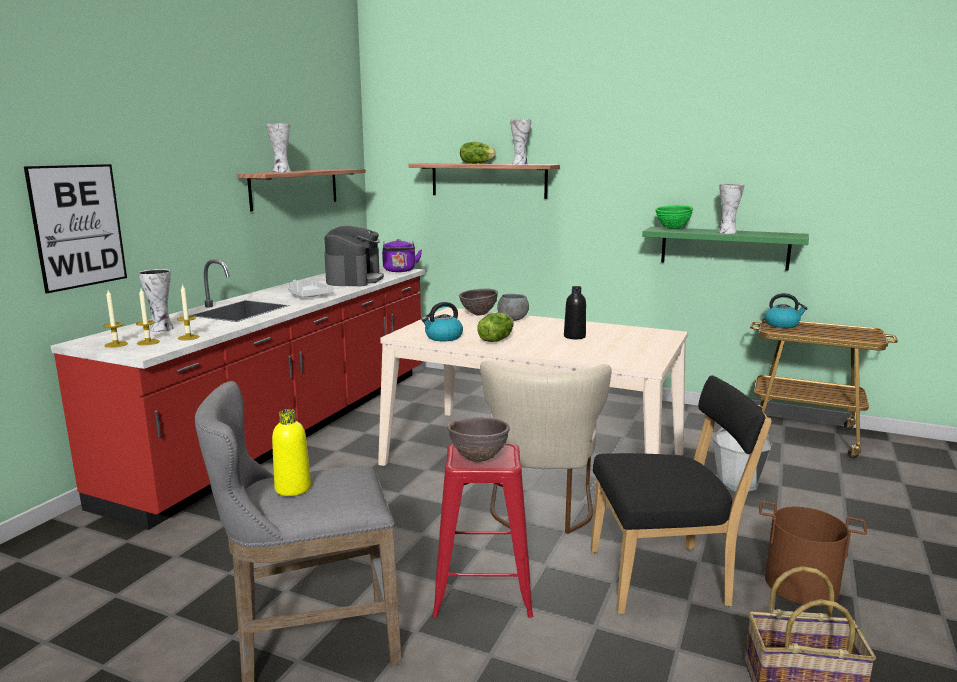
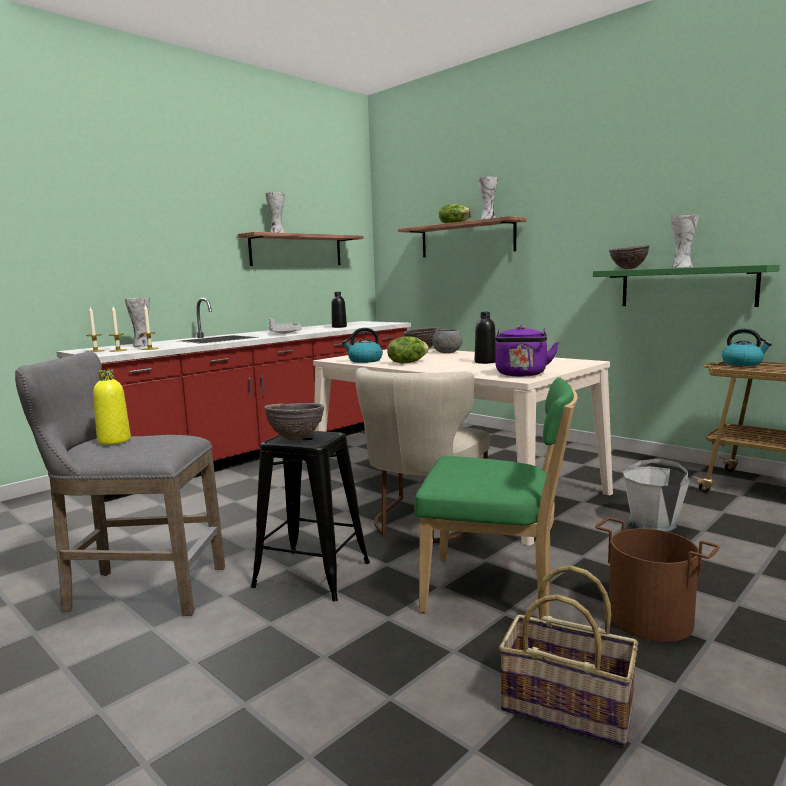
camera: 20 degrees right, 5 degrees down
(78, 226) = (88, 263): picture -> none
(354, 280) = (339, 327): coffee machine -> black bottle
(399, 271) = (387, 323): purple kettle -> purple kettle (521, 374)
(482, 590) = (311, 574): red stool -> black stool
(665, 578) = (497, 590): black chair -> green chair
(672, 229) = (628, 269): green bowl -> brown bowl

